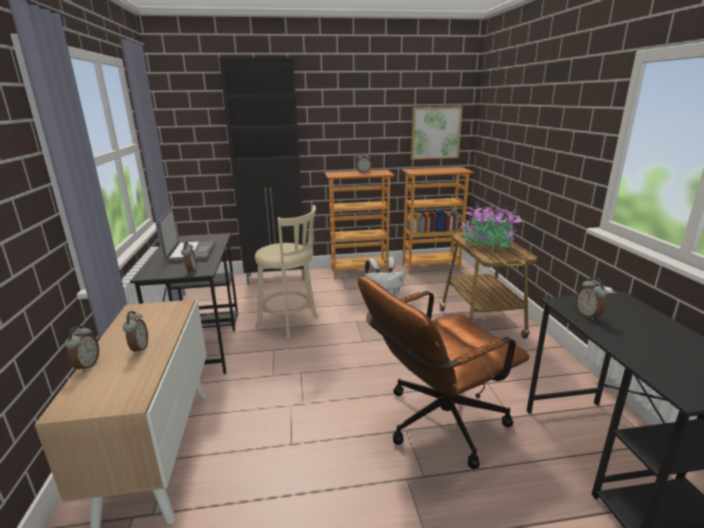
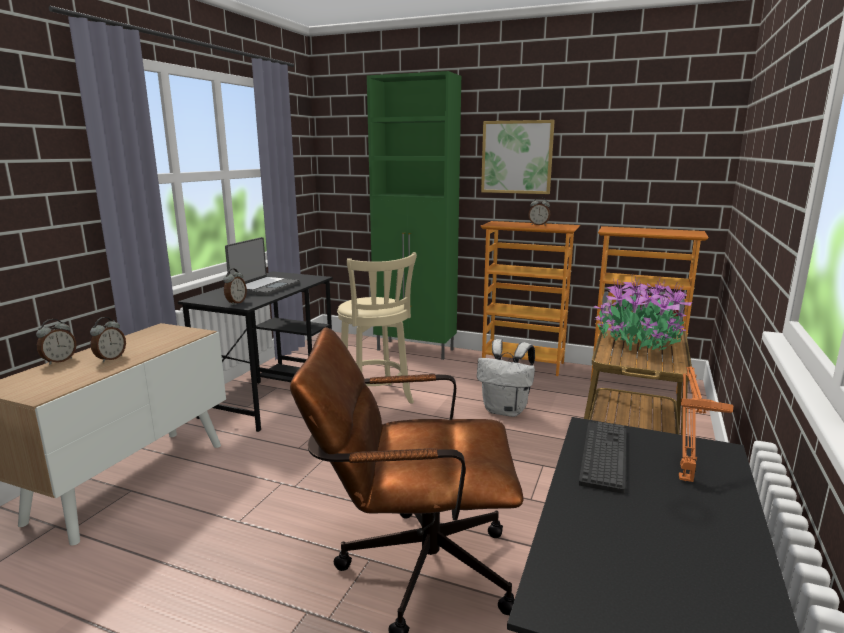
camera: 30 degrees right, 5 degrees down
(277, 278) = (416, 350): black cabinet -> green cabinet
(435, 133) = (662, 175): picture -> picture (517, 157)
(588, 315) = (604, 455): alarm clock -> keyboard
(631, 315) = (685, 477): none -> orange table lamp

